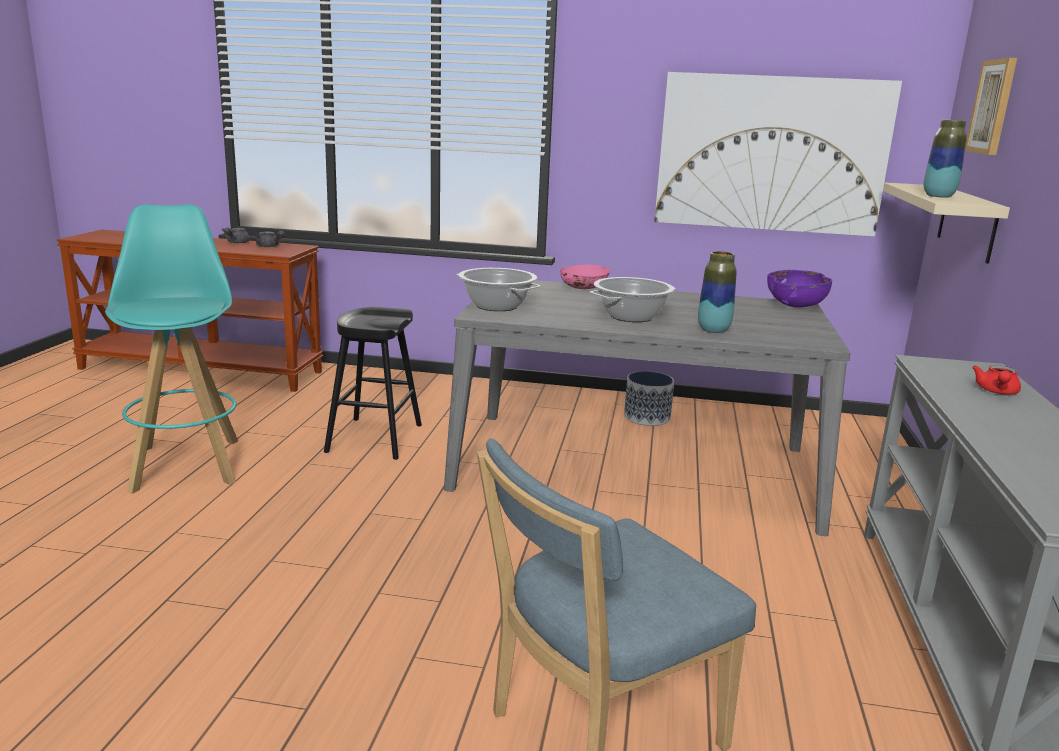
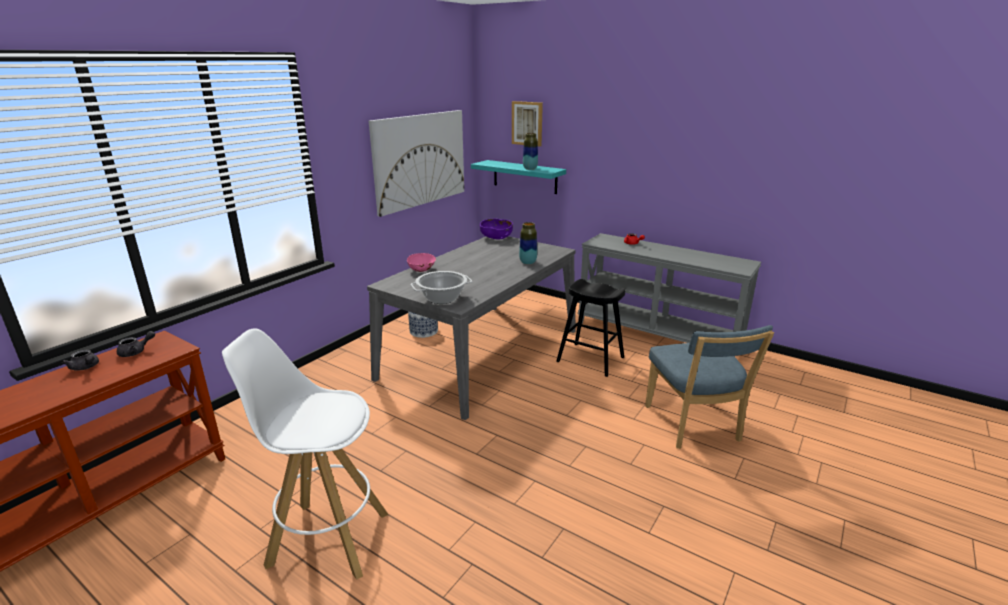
camera: 65 degrees left, 5 degrees up
(187, 464) = (327, 538): turquoise stool -> white stool
(374, 438) = (364, 433): black stool -> black stool (590, 359)
(631, 316) = (491, 272): cooking pot -> none
(967, 222) = (525, 177): beige shelf -> turquoise shelf

